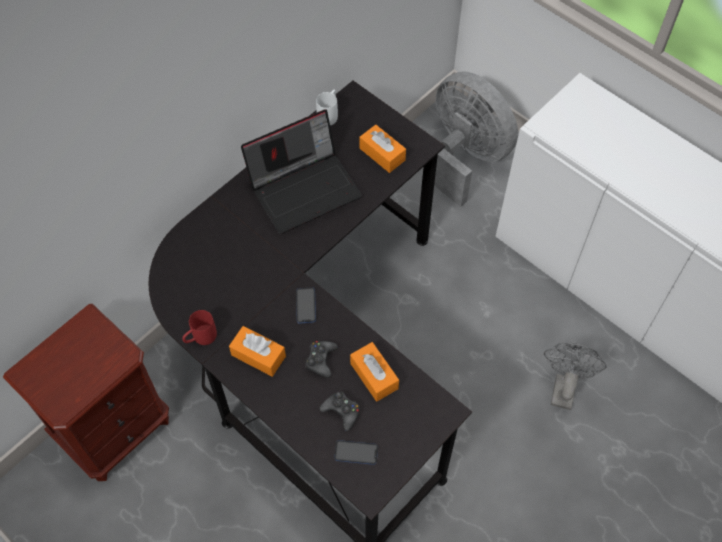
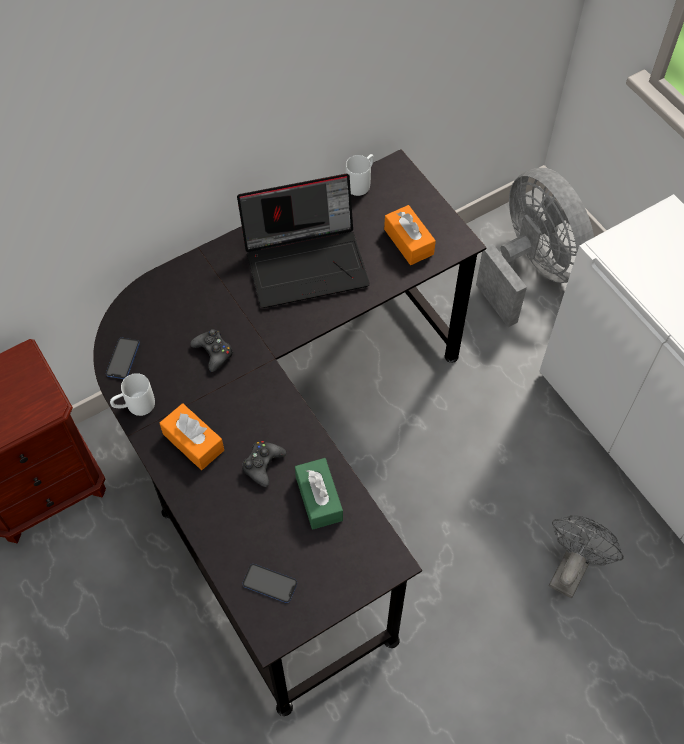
camera: 15 degrees right, 0 degrees up
(200, 338) = (134, 406): red mug -> white mug
(306, 306) = (265, 397): phone -> phone (123, 359)
(342, 411) = (268, 531): black game controller -> black game controller (213, 352)
(374, 376) = (319, 498): orange tissue box -> green tissue box

